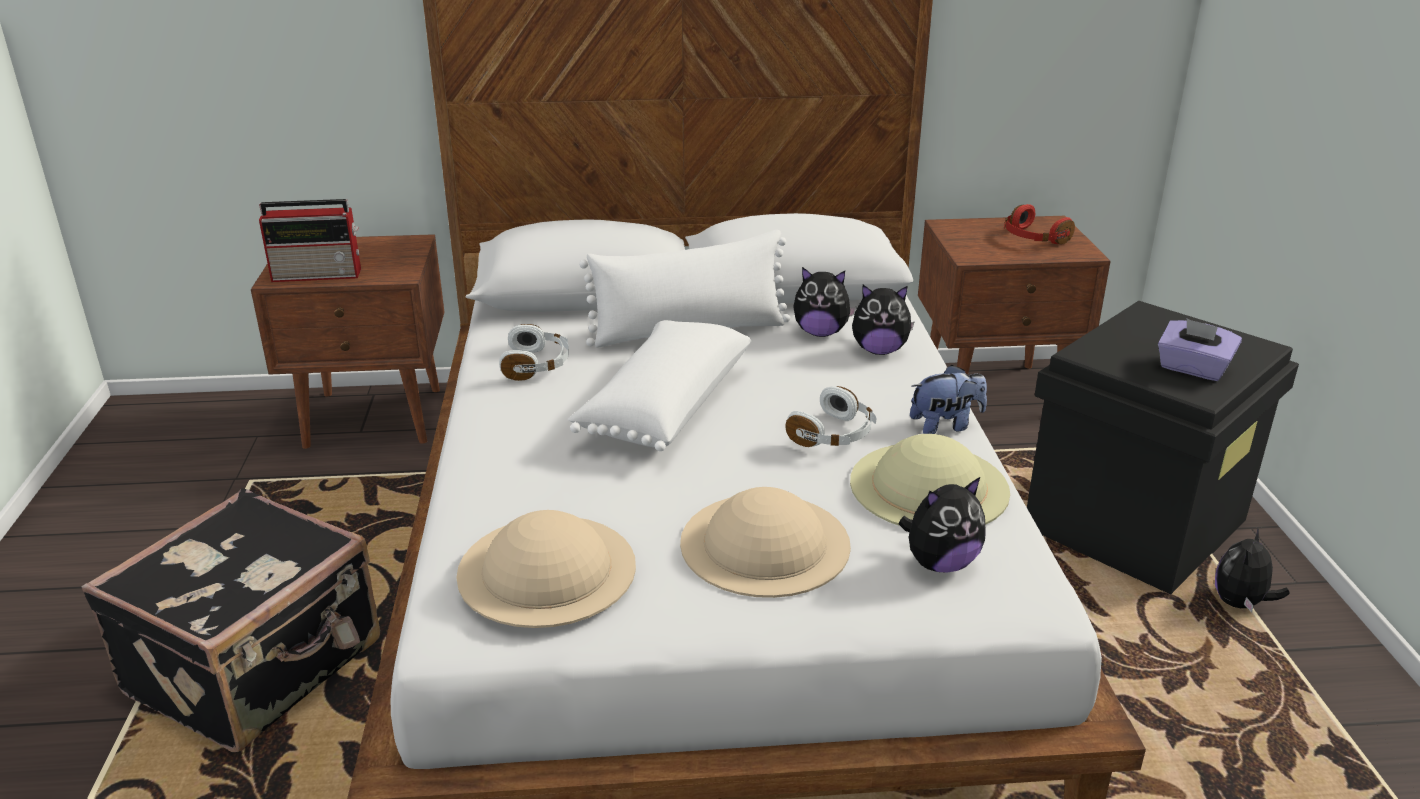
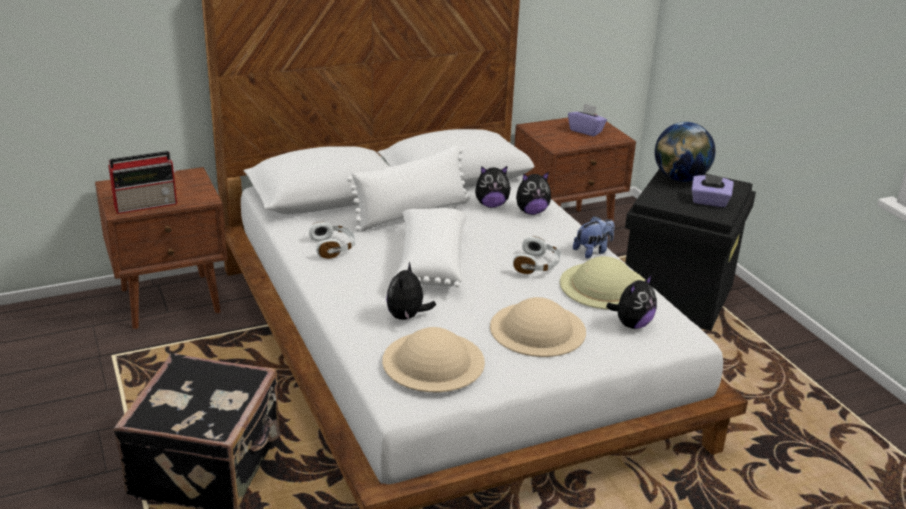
camera: 20 degrees left, 0 degrees up
(1033, 238) = (586, 131): red headphones -> purple tissue box
(1157, 326) = (680, 179): none -> globe
(1240, 603) = (746, 330): plush toy -> plush toy (407, 317)

